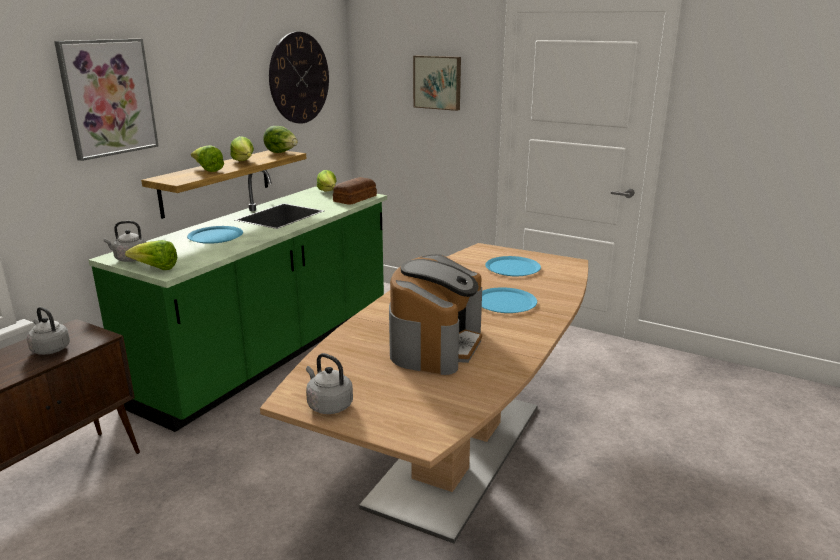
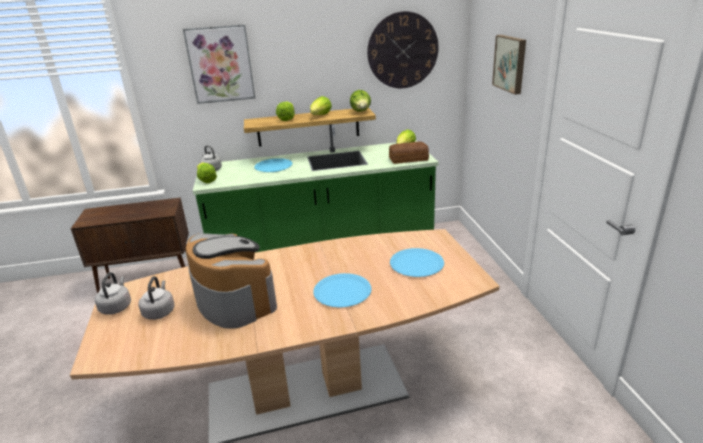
camera: 50 degrees right, 5 degrees up
(50, 349) = (143, 211): grey kettle -> grey kettle (159, 311)
(435, 344) = (234, 300): coffee machine -> coffee machine turned 105 degrees counterclockwise

